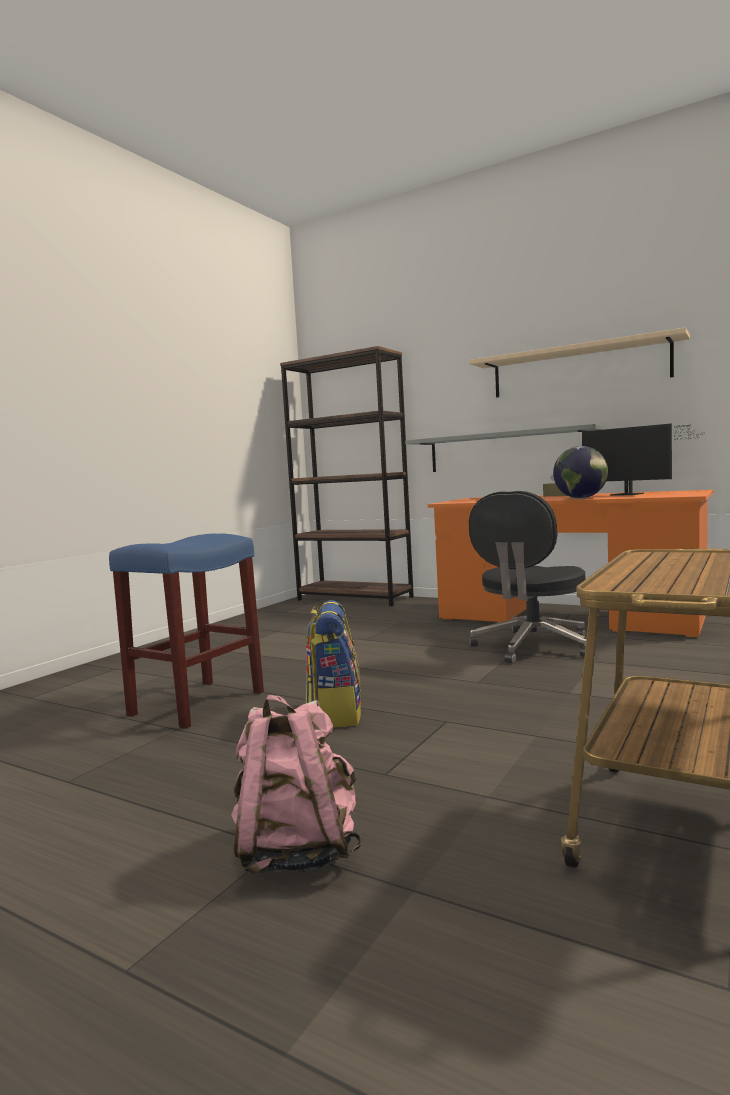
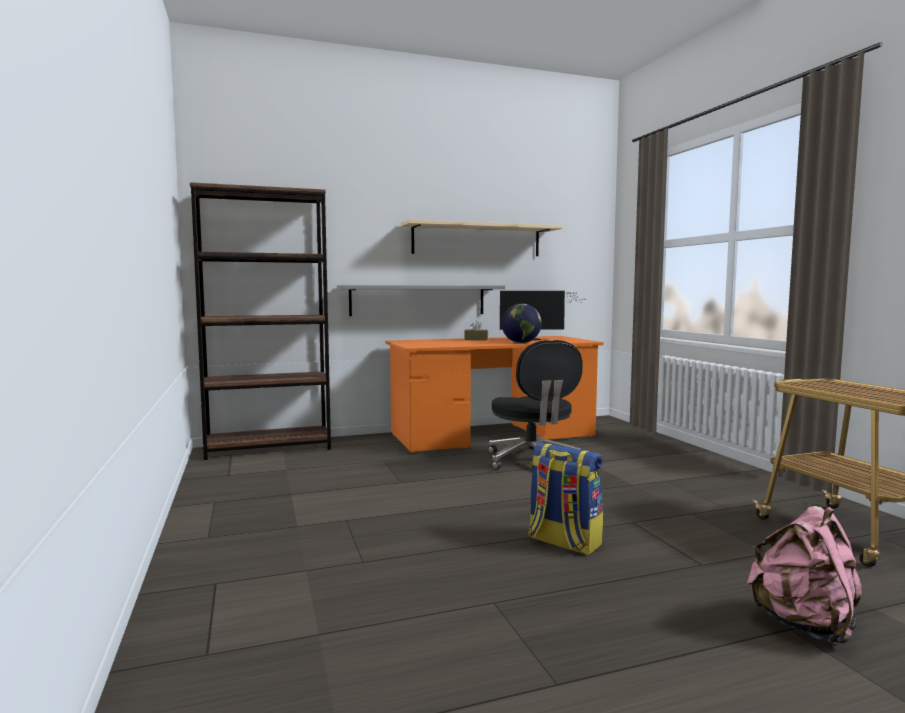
camera: 50 degrees left, 0 degrees up
(197, 704) = (438, 577): blue stool -> none

